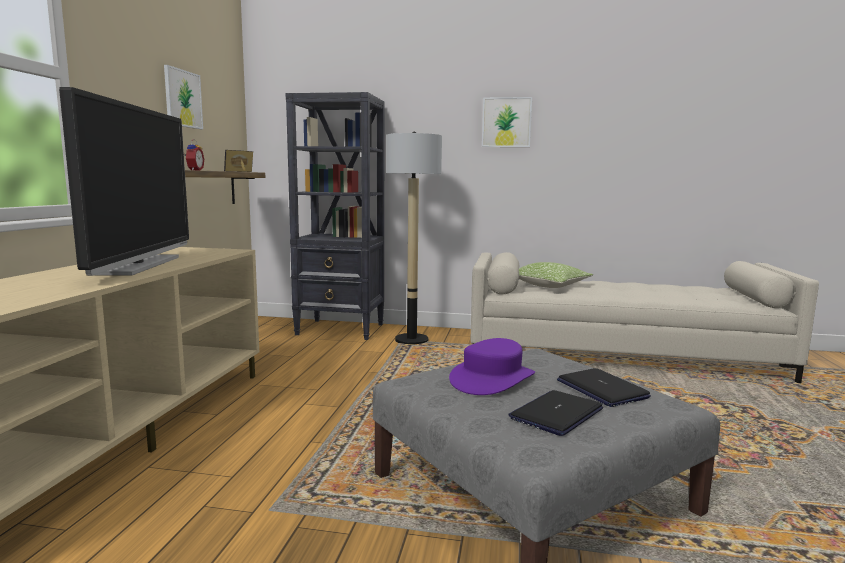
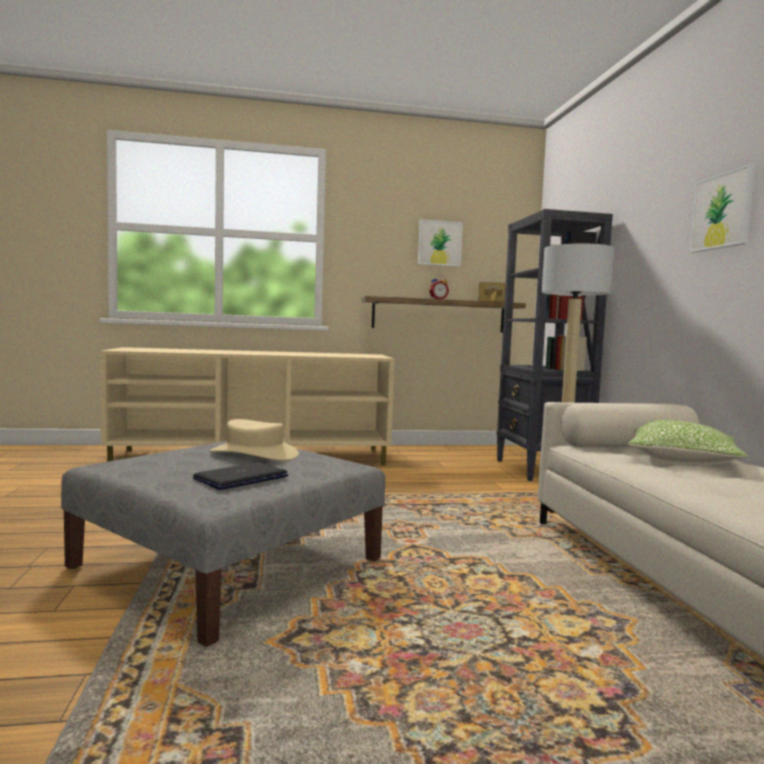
camera: 70 degrees right, 5 degrees down
(139, 265) = (294, 353): television -> none
(492, 379) = (254, 454): purple hat -> beige hat
(556, 414) = (174, 466): laptop -> none

